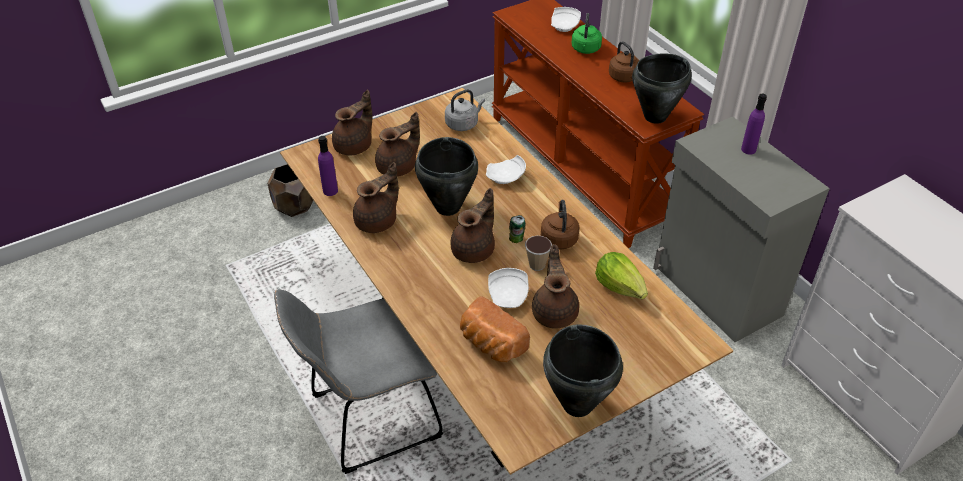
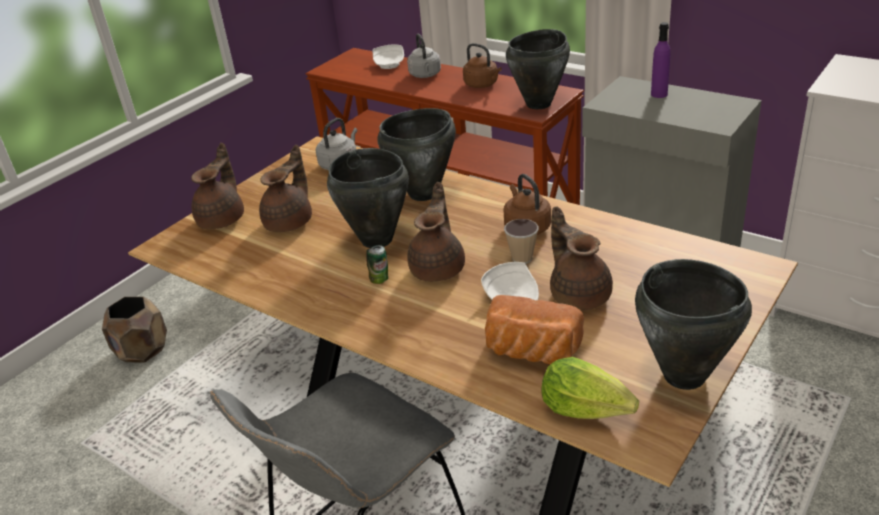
camera: 20 degrees left, 10 degrees down
(330, 191) = (219, 269): purple bottle -> none
(378, 221) = (300, 279): brown teapot -> none
(506, 177) = (424, 194): white plate -> black cooking pot
(516, 239) = (479, 243): can -> can (380, 279)
(585, 49) = (425, 75): green kettle -> grey kettle
(620, 286) = (629, 247): lettuce -> lettuce (585, 408)

